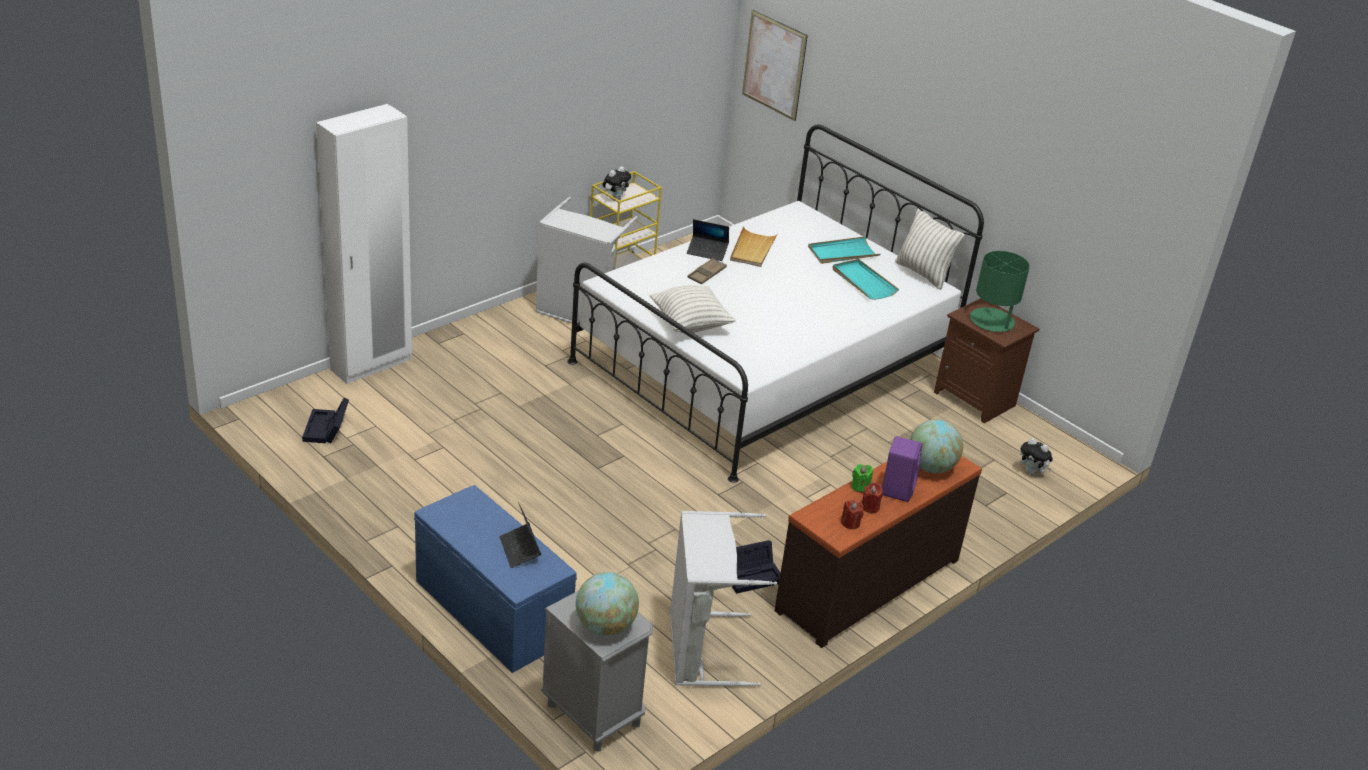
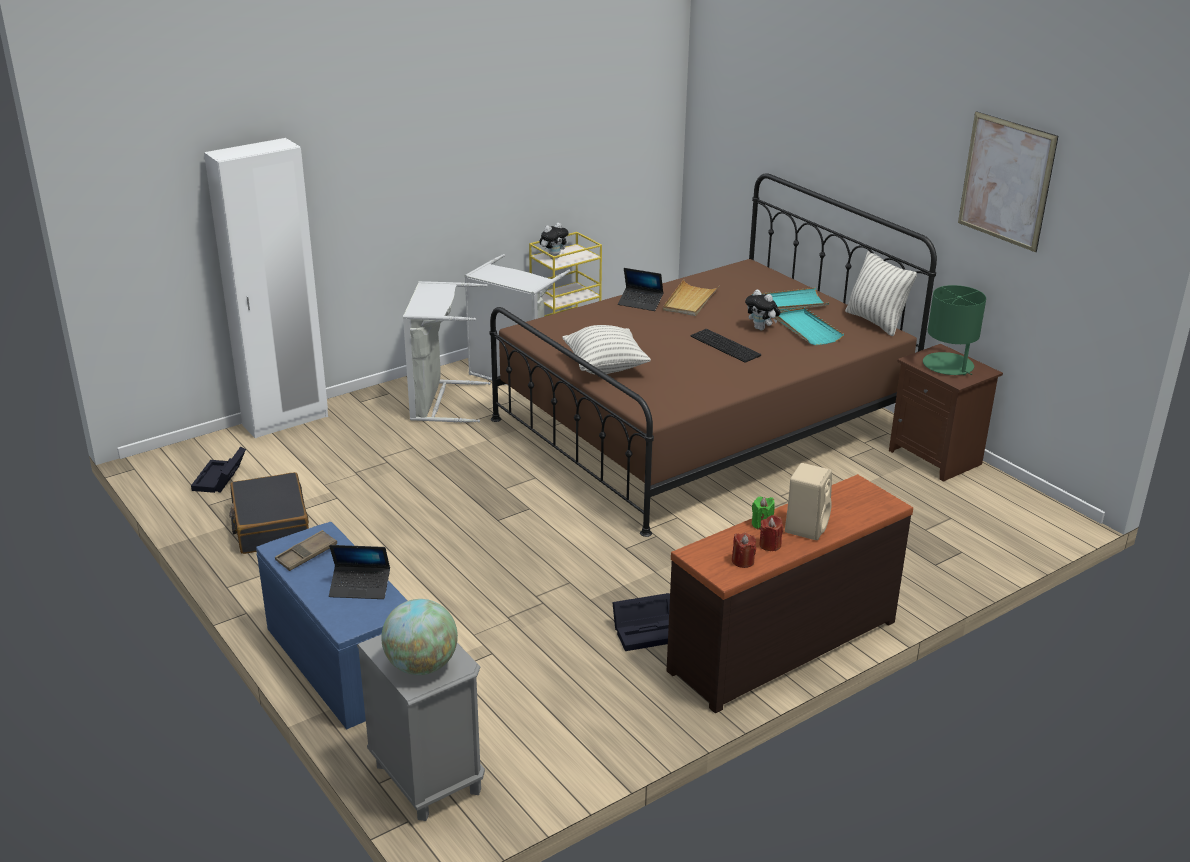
camera: 10 degrees right, 5 degrees down
(389, 477) = (270, 525): none -> black suitcase
(520, 550) = (360, 587): laptop -> laptop turned 75 degrees counterclockwise
(700, 649) = (570, 710): grey laundry basket -> grey laundry basket (440, 402)
(706, 274) = (635, 322): brown tray -> brown tray (306, 554)
(763, 364) = (701, 423): white bed -> brown bed
(774, 65) = (721, 118): picture -> picture (1006, 181)
(795, 300) = (726, 345): none -> keyboard
(897, 489) = (806, 527): purple speaker -> beige speaker
(931, 467) = (851, 505): globe -> none
(1032, 472) = (994, 532): plush toy -> plush toy (761, 328)

